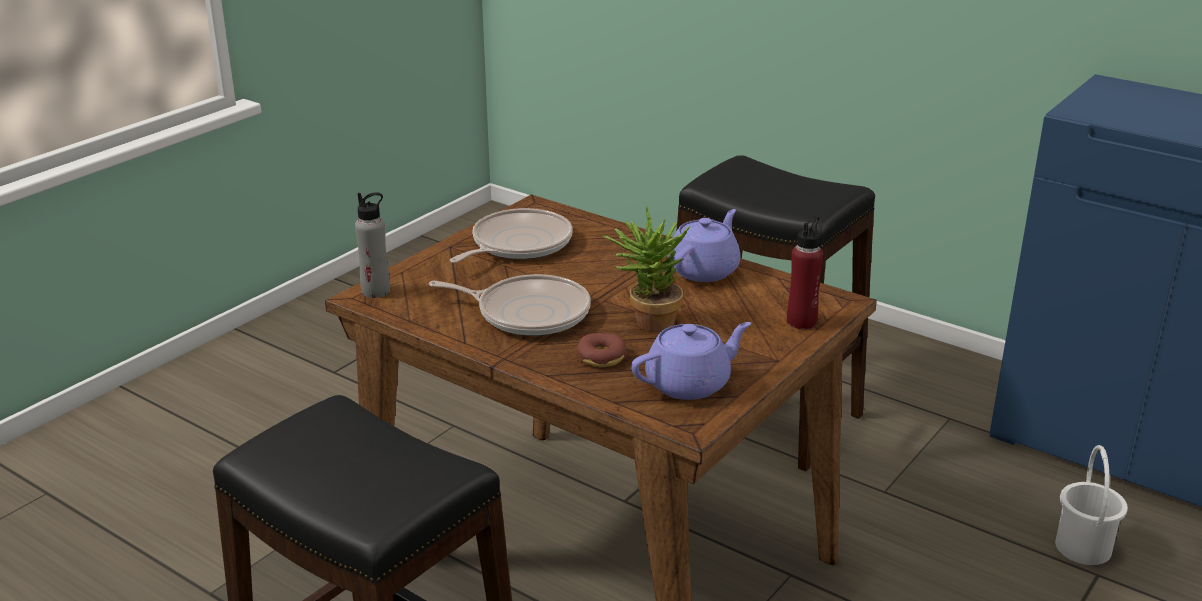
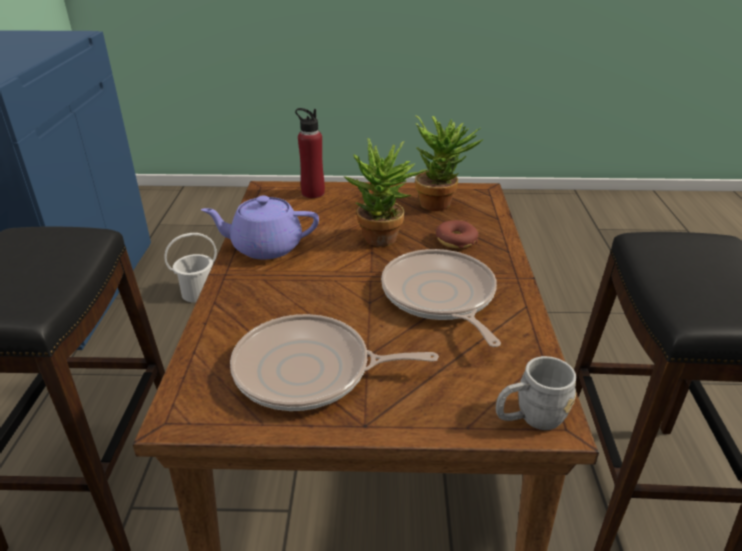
camera: 125 degrees left, 5 degrees up
(376, 291) = (530, 418): grey bottle -> grey mug
(690, 384) = (441, 203): purple teapot -> potted plant

